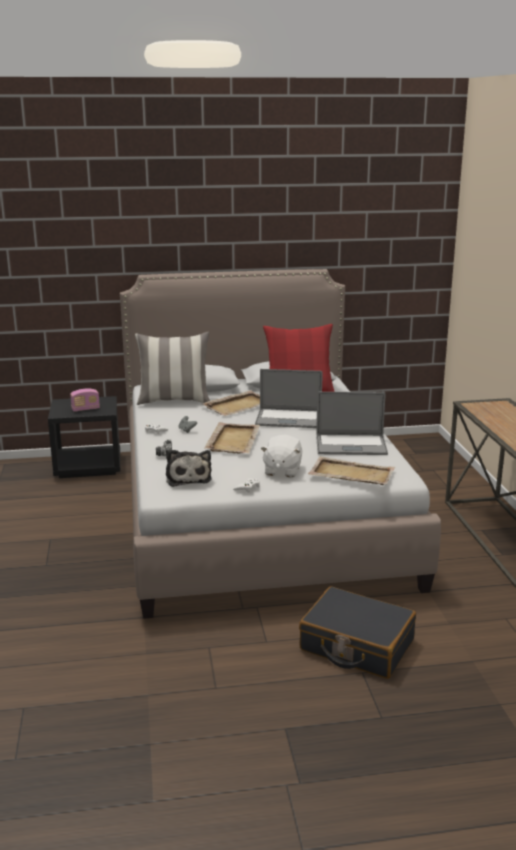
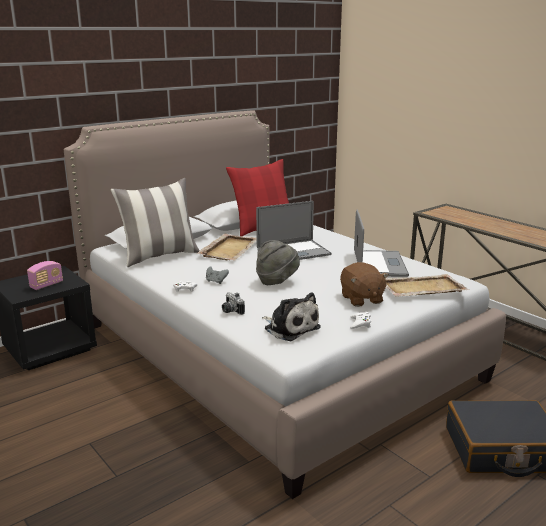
camera: 30 degrees left, 0 degrees up
(233, 440) = (277, 281): beige tray -> grey hat
(282, 470) = (361, 299): white plush toy -> brown plush toy
(351, 445) = (379, 264): laptop -> laptop turned 60 degrees counterclockwise

